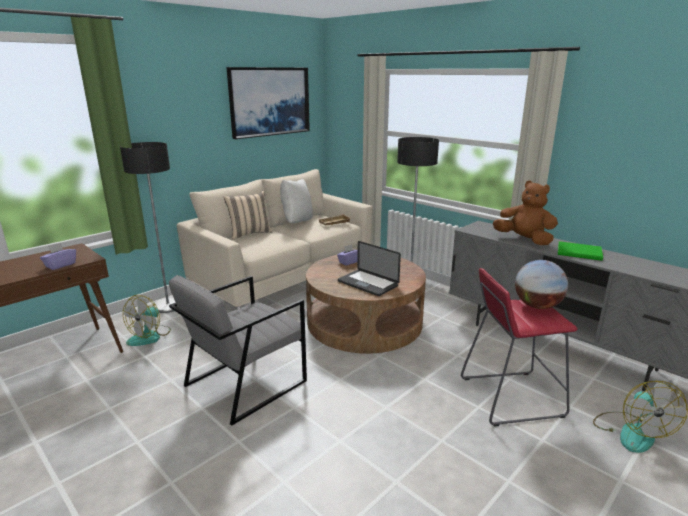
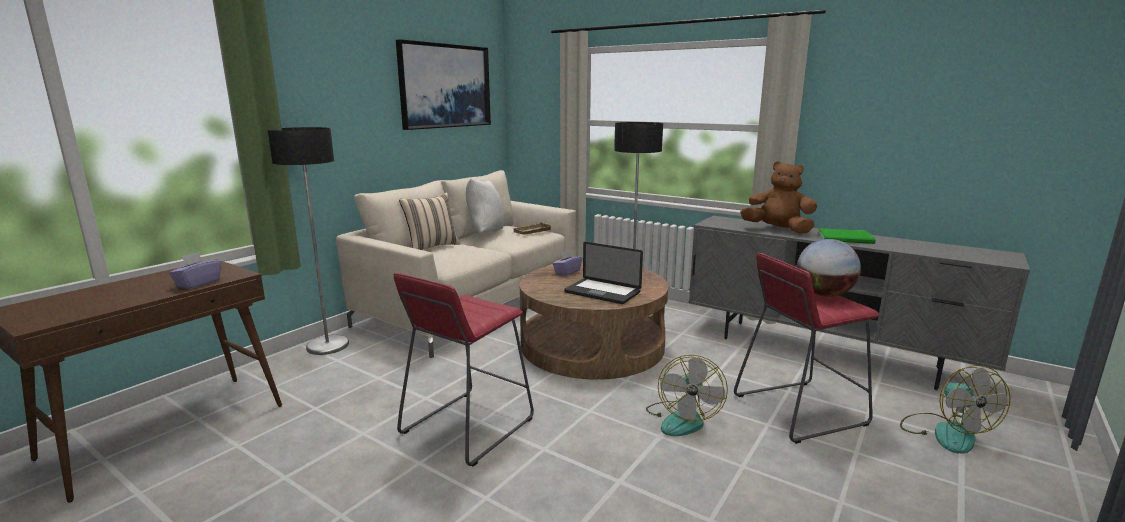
camera: 10 degrees left, 5 degrees down
(150, 336) = (314, 383): fan -> fan (682, 419)
(245, 383) = (467, 426): grey armchair -> red stool

